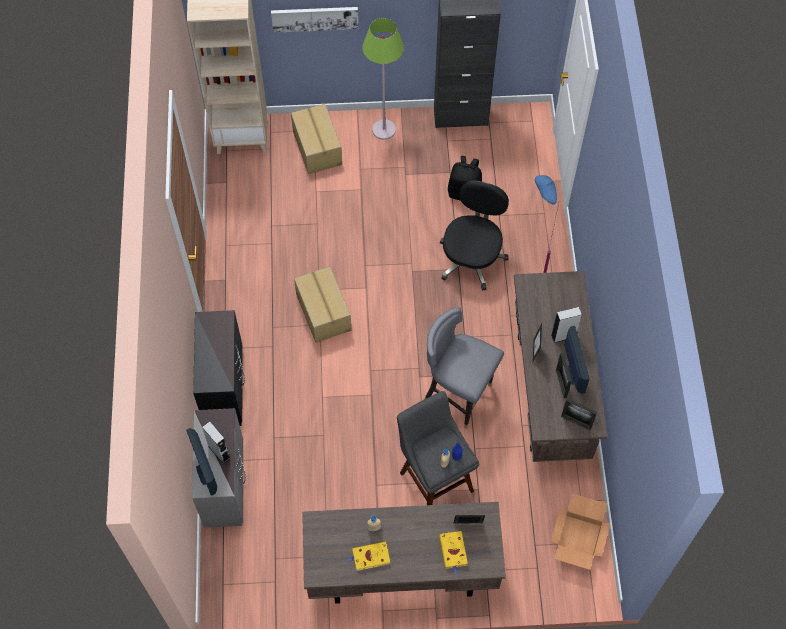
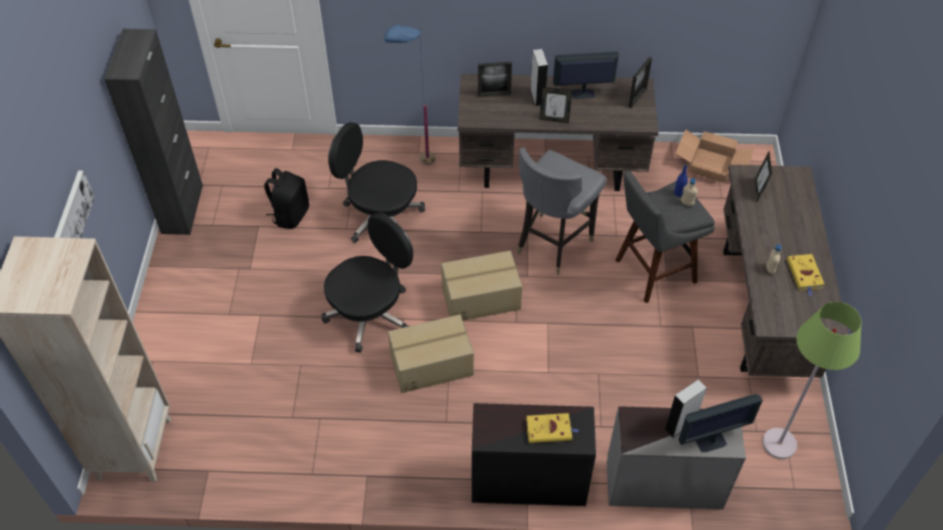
camera: 85 degrees left, 10 degrees down
(318, 147) = (182, 358): cardboard box -> cardboard box (480, 297)
(369, 264) = (370, 313): none -> black office chair
(384, 129) = (176, 285): green floor lamp -> green floor lamp (779, 444)
(453, 551) = (789, 204): yellow book -> yellow book (550, 430)
(561, 384) = (593, 104): picture frame -> picture frame (494, 95)

